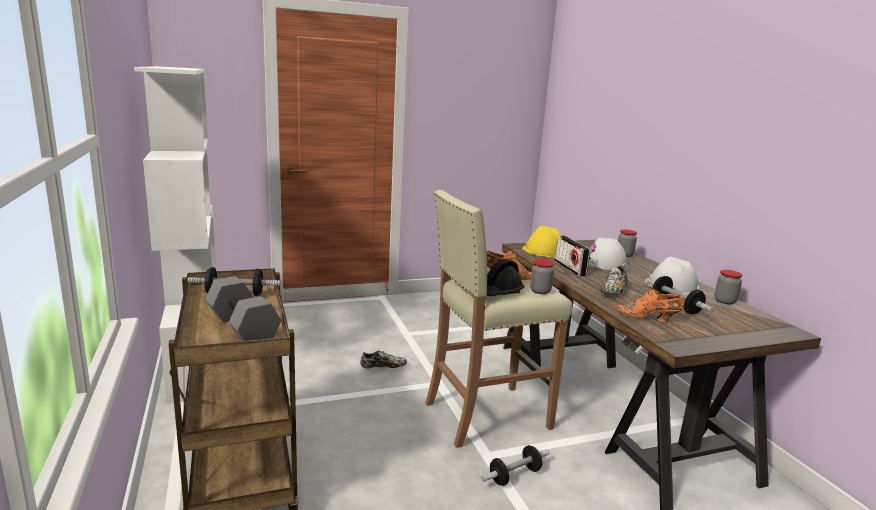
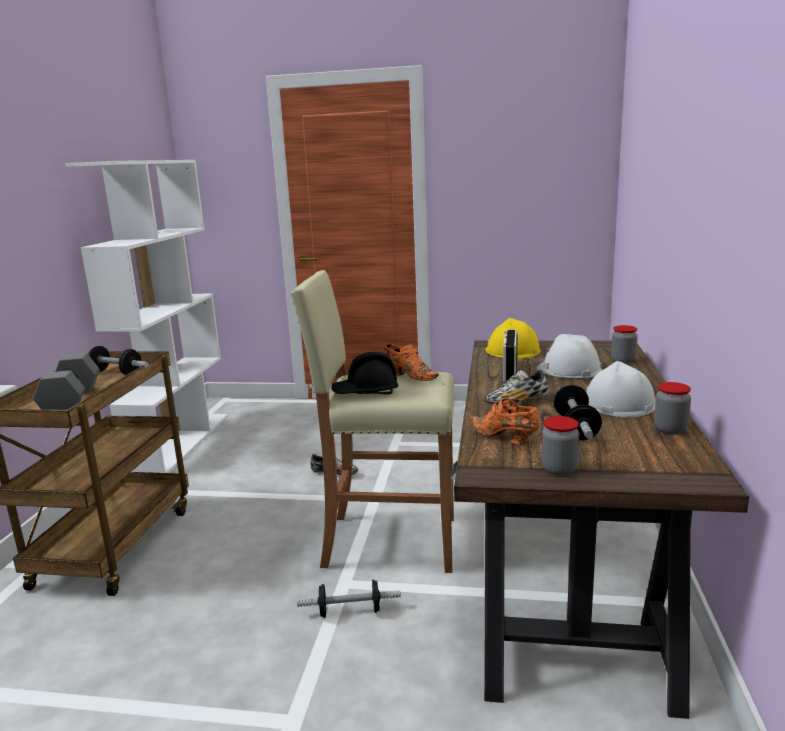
camera: 30 degrees right, 0 degrees up
(540, 291) = (419, 394): jar -> jar (559, 469)

